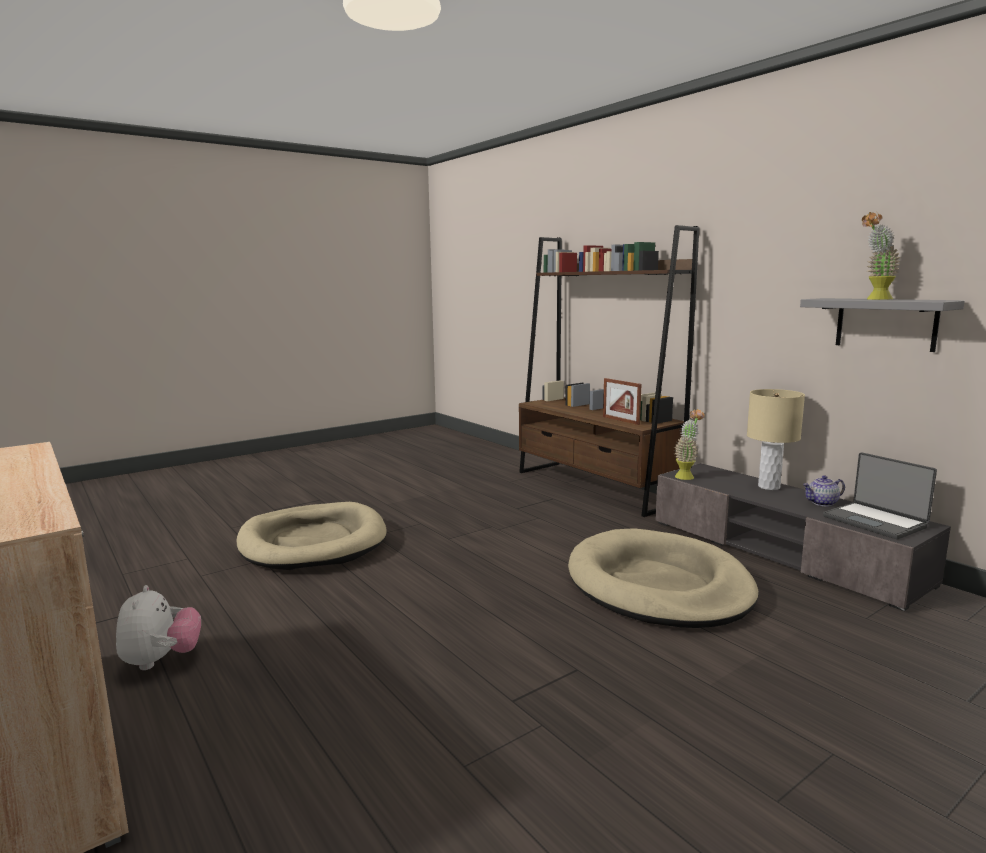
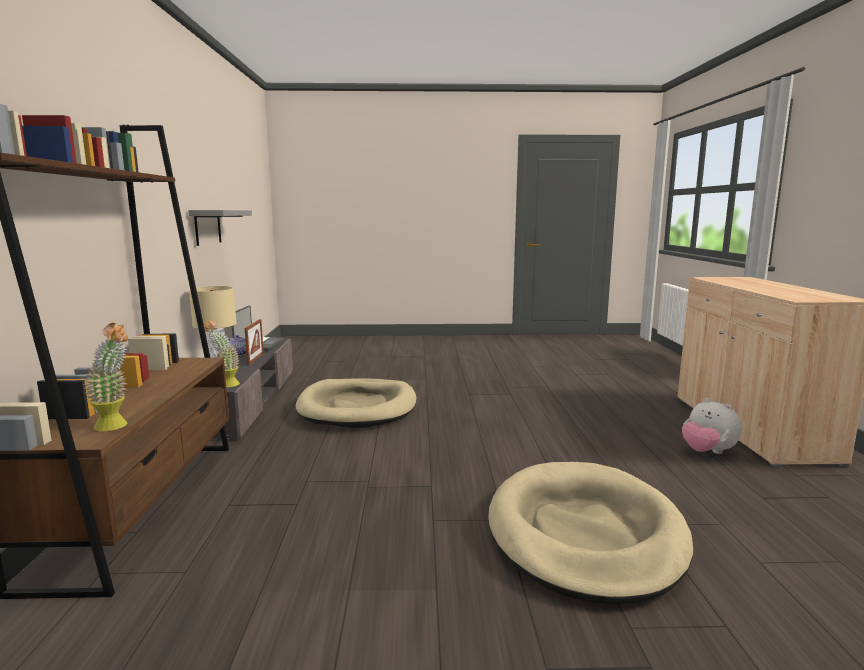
camera: 145 degrees left, 0 degrees up
(161, 661) = (707, 452): plush toy -> plush toy turned 60 degrees counterclockwise
(620, 420) = (180, 371): picture frame -> picture frame (255, 359)
(874, 299) = (226, 209): potted plant -> potted plant (117, 427)

